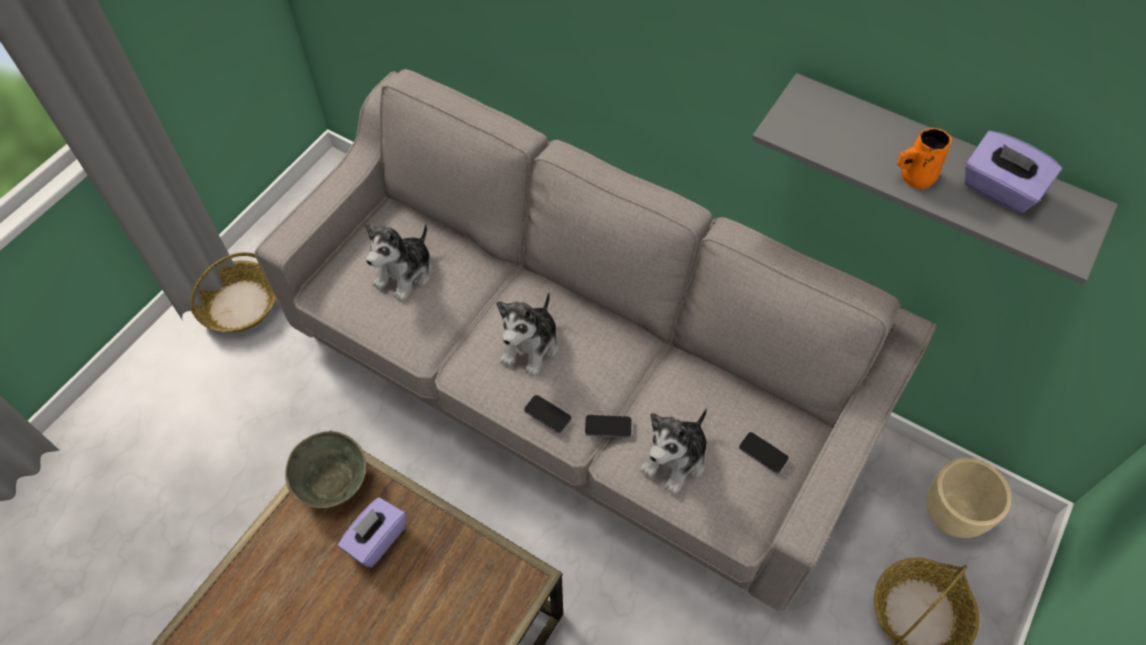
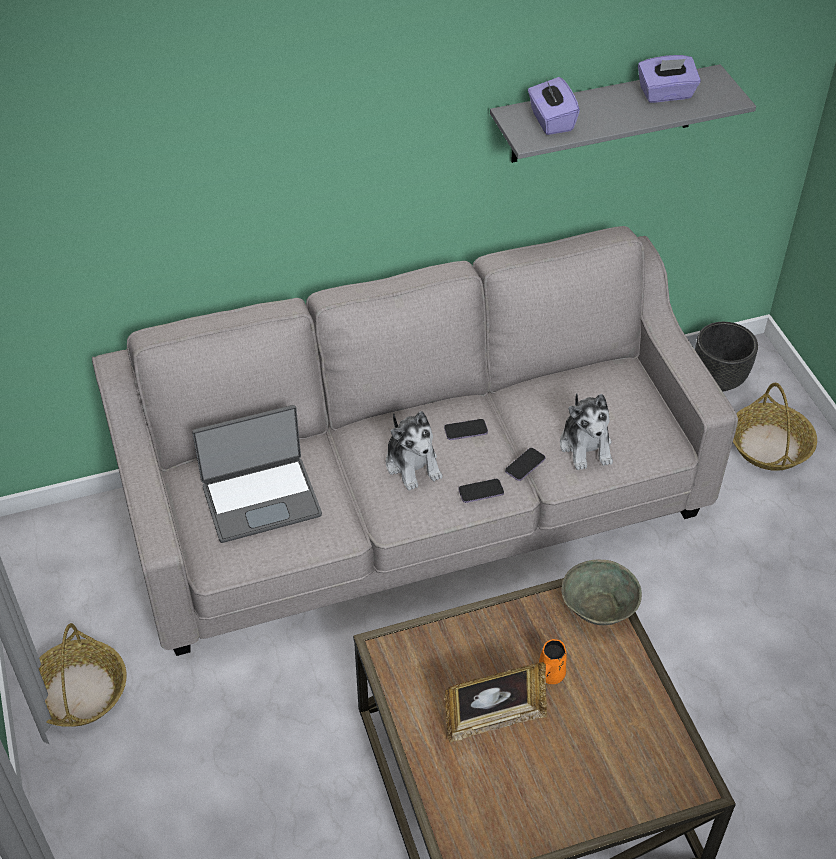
camera: 50 degrees left, 10 degrees down
(321, 593) = (494, 720): none -> picture frame
(331, 481) = (401, 660): grey bowl -> grey bowl (598, 608)
(376, 539) = (480, 659): purple tissue box -> purple tissue box (551, 121)
(405, 273) = (261, 499): plush toy -> laptop
(763, 453) = (626, 399): phone -> phone (465, 431)
(914, 177) = (623, 116): orange mug -> orange mug (550, 675)
(952, 515) = (718, 380): beige planter -> black planter

